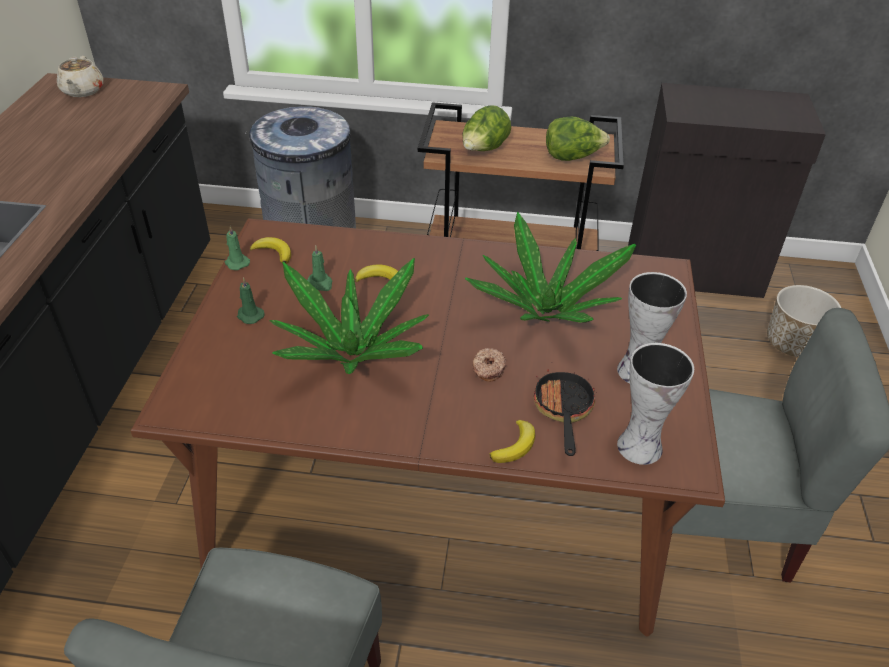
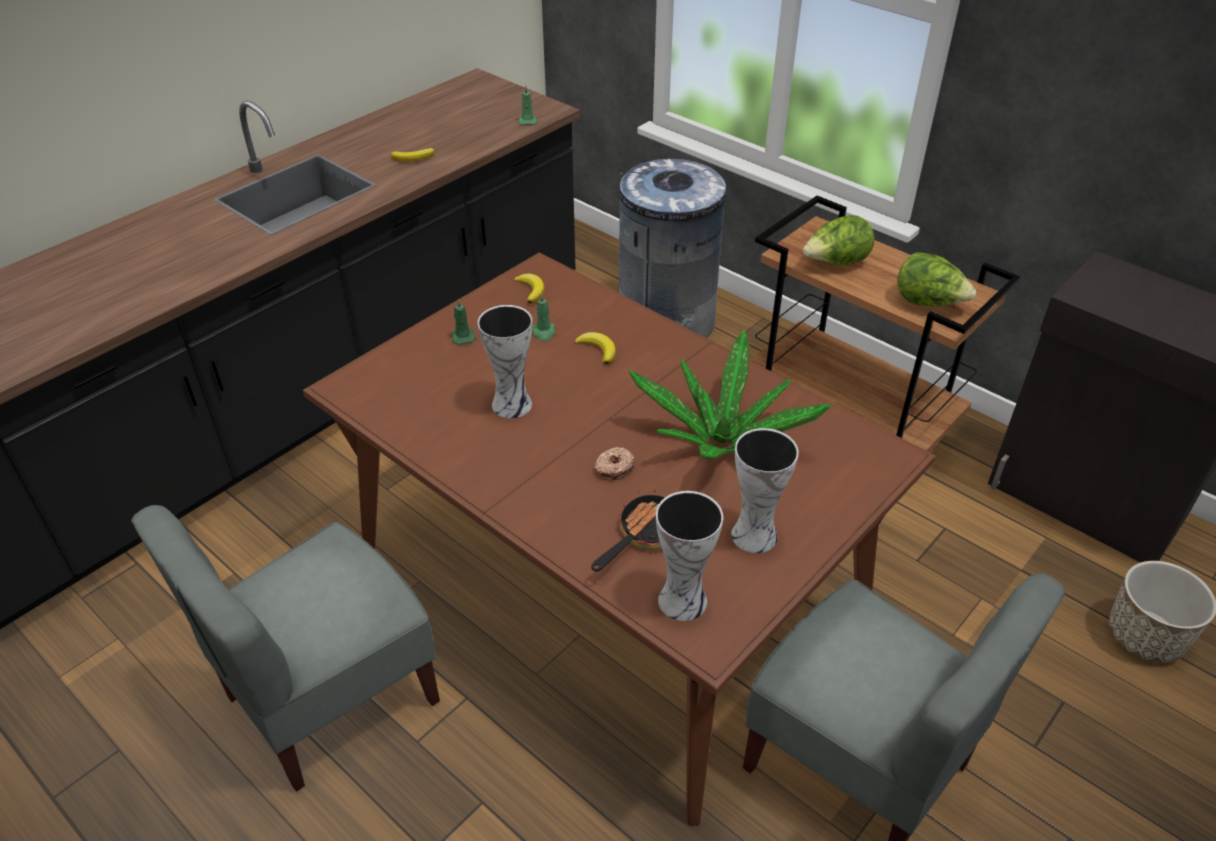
camera: 35 degrees right, 0 degrees up
(82, 91) = (489, 92): beige teapot -> none
(236, 262) = (493, 288): green candle -> green candle (527, 121)
(352, 353) = (513, 403): potted plant -> vase
(515, 445) = (571, 543): banana -> banana (414, 158)

